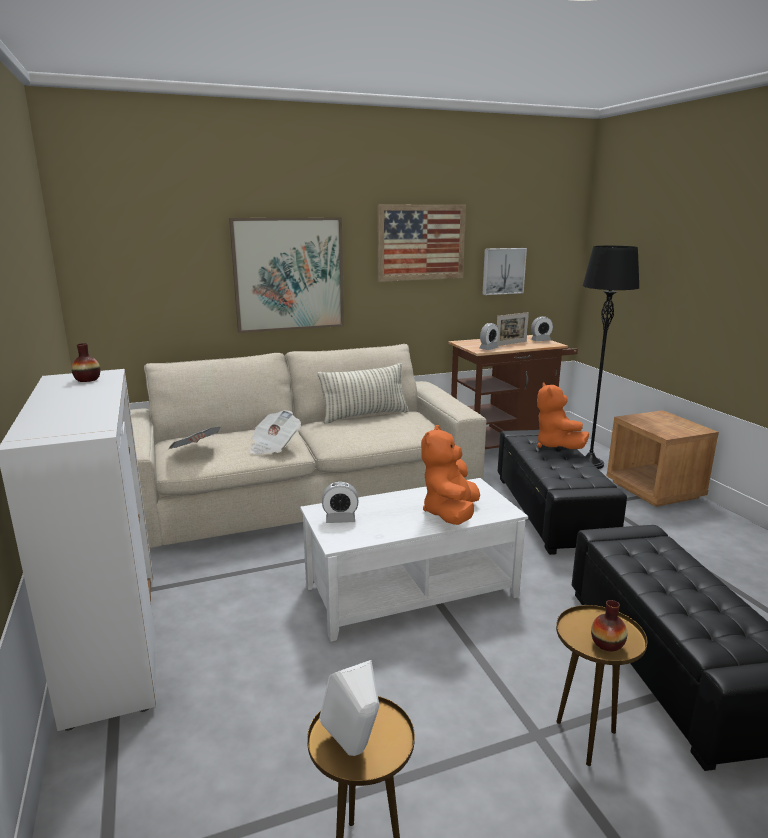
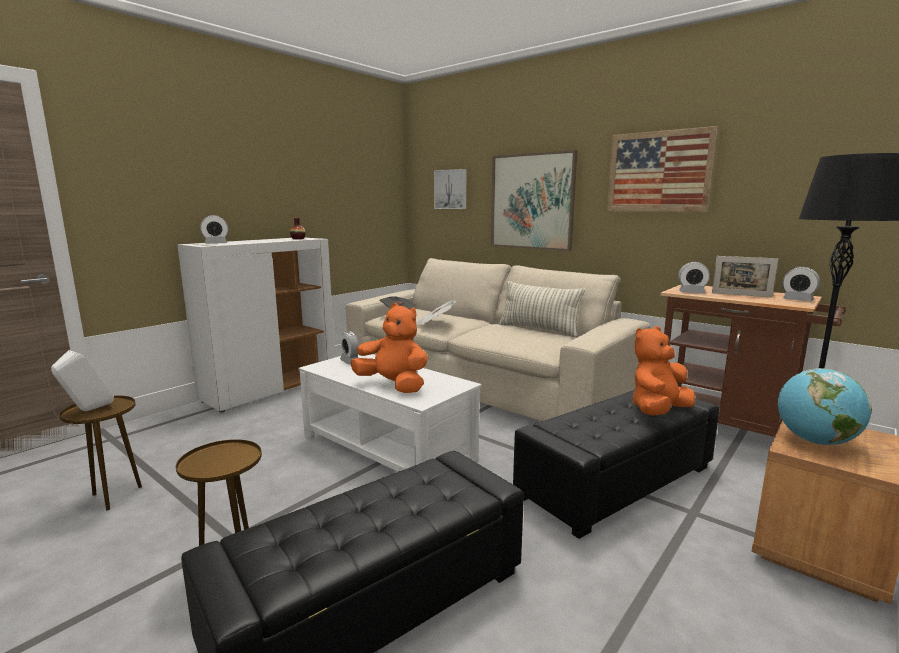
camera: 60 degrees right, 5 degrees down
(74, 425) = (216, 244): none -> alarm clock
(450, 513) = (393, 385): orange plush toy -> orange plush toy turned 45 degrees clockwise
(503, 271) = (773, 206): picture -> picture (451, 189)
(607, 643) = (204, 463): vase -> none
(659, 427) = (815, 441): none -> globe

